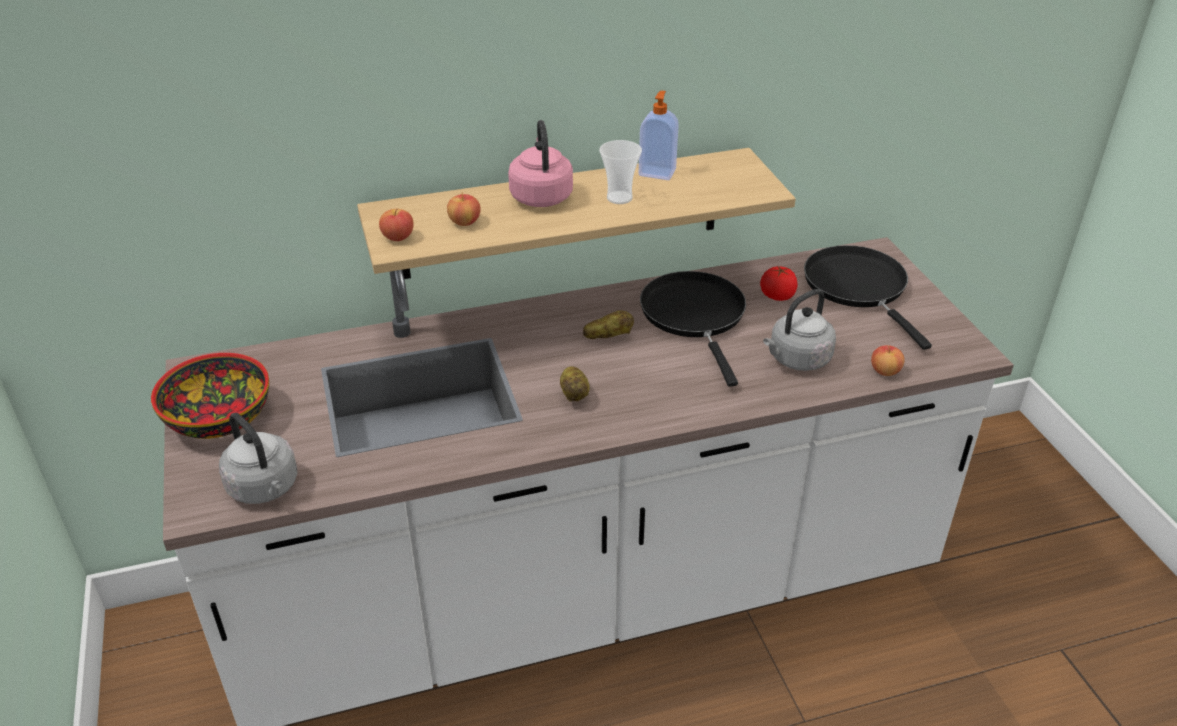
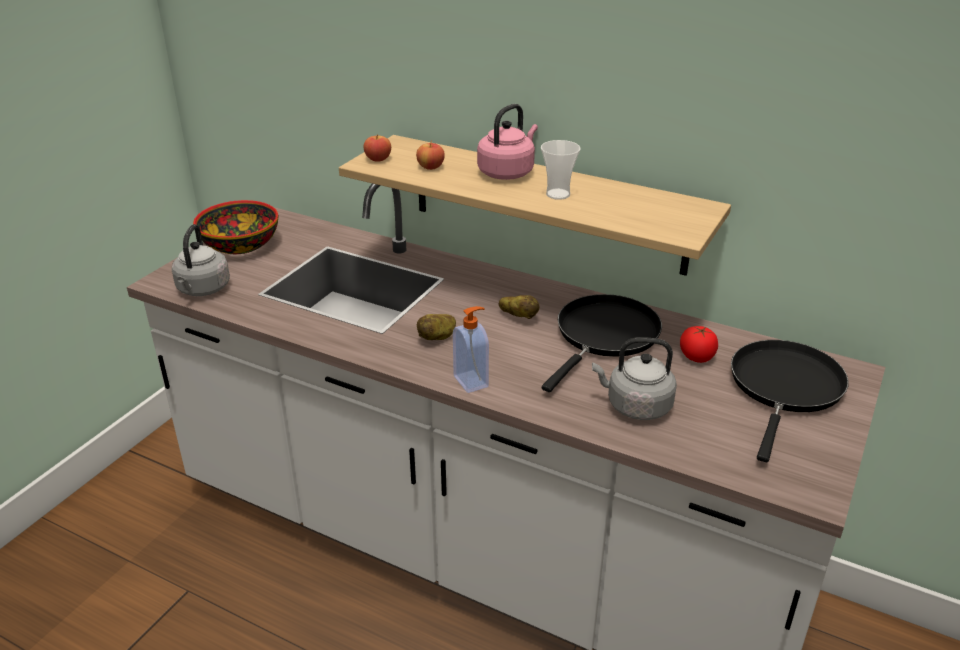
camera: 45 degrees right, 5 degrees down
(657, 172) = (618, 191): soap dispenser -> soap dispenser (472, 381)
(885, 371) = (699, 457): apple -> none

